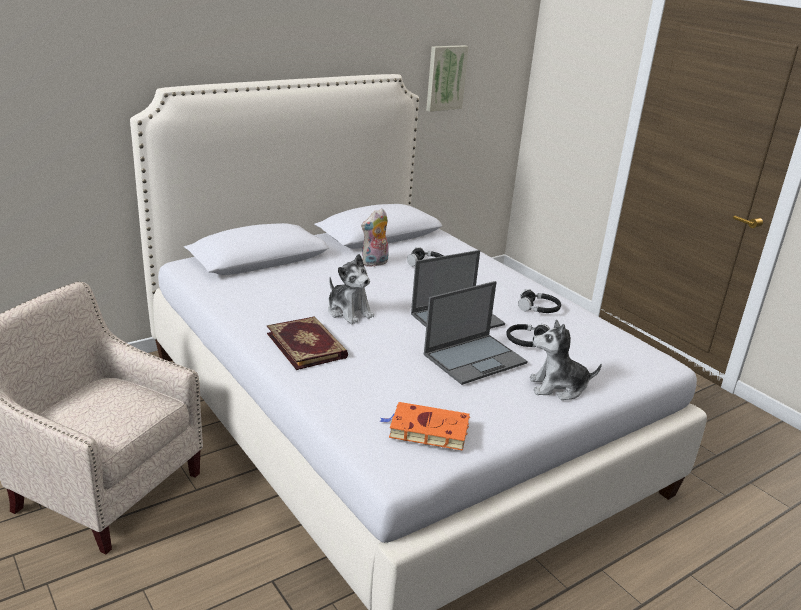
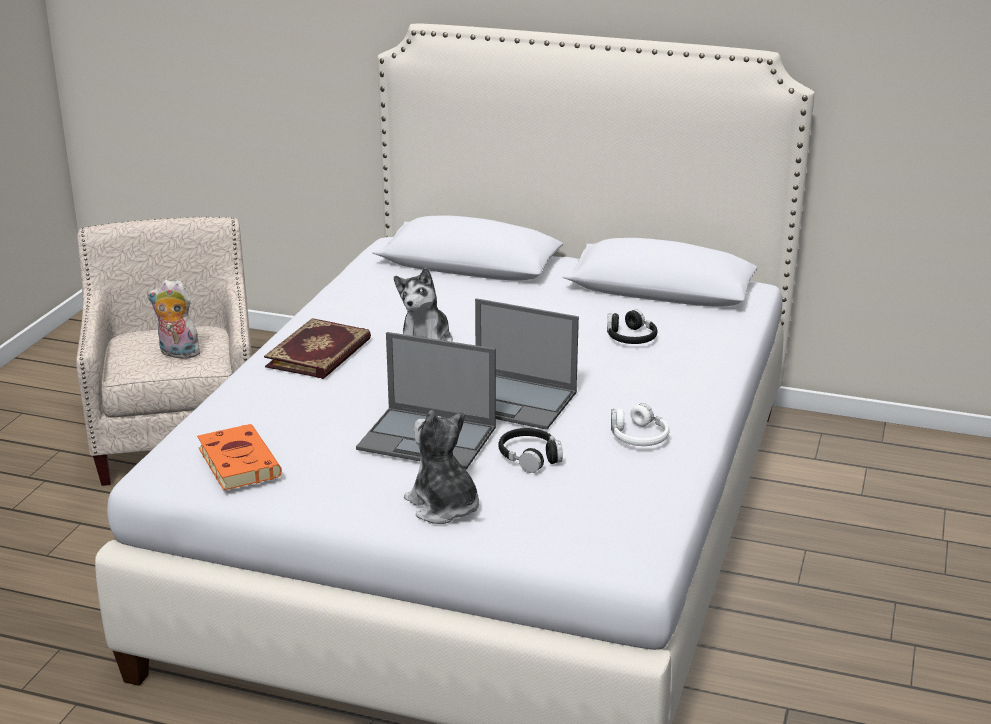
camera: 55 degrees right, 0 degrees up
(375, 263) = (574, 313): plush toy -> plush toy (177, 354)
(445, 77) = (896, 72): picture -> none
(538, 309) = (638, 437): black headphones -> white headphones

